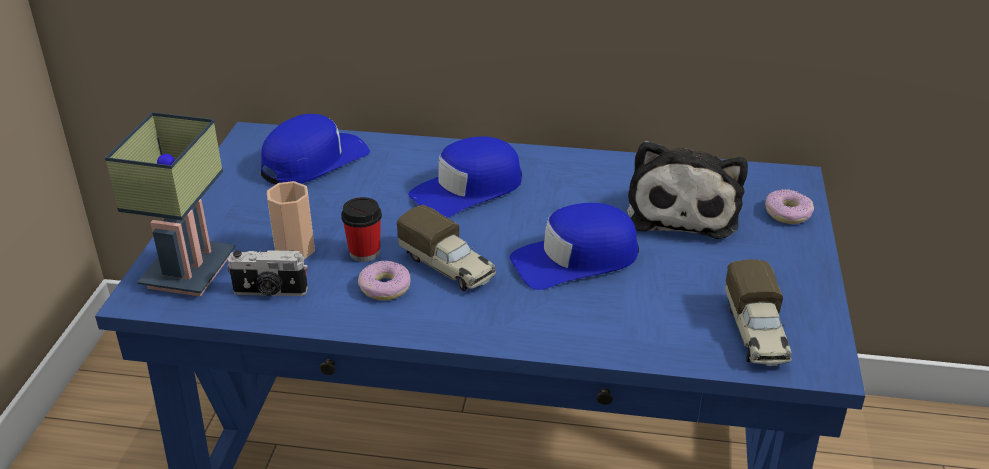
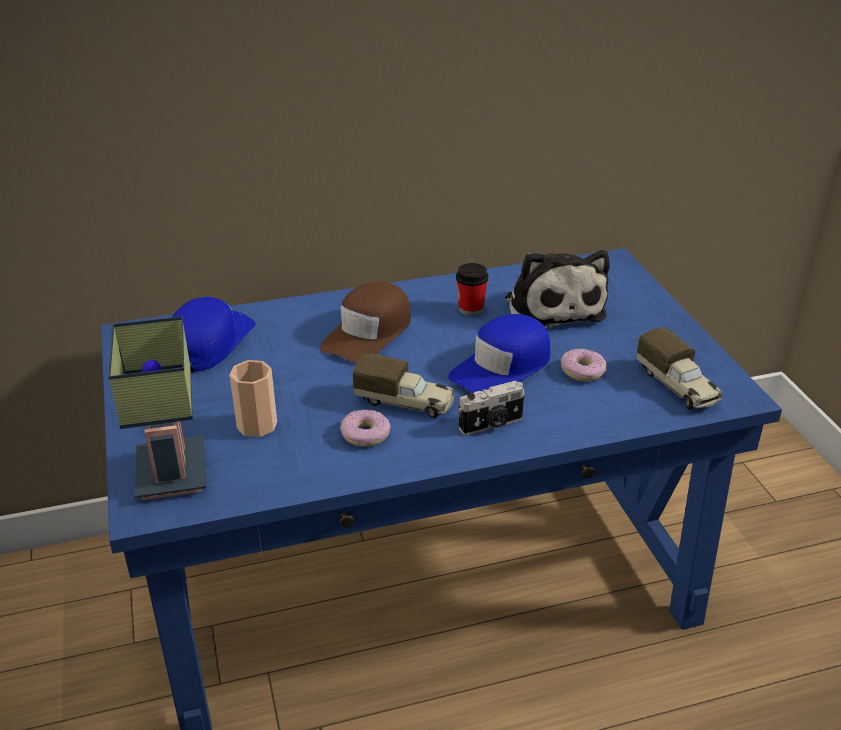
camera: 25 degrees left, 0 degrees up
(270, 292) = (265, 468): camera -> camera (492, 425)
(364, 253) = (323, 410): cup -> cup (471, 309)
(467, 190) = (368, 333): blue cap -> brown cap
(788, 213) = (630, 289): donut -> donut (582, 371)

